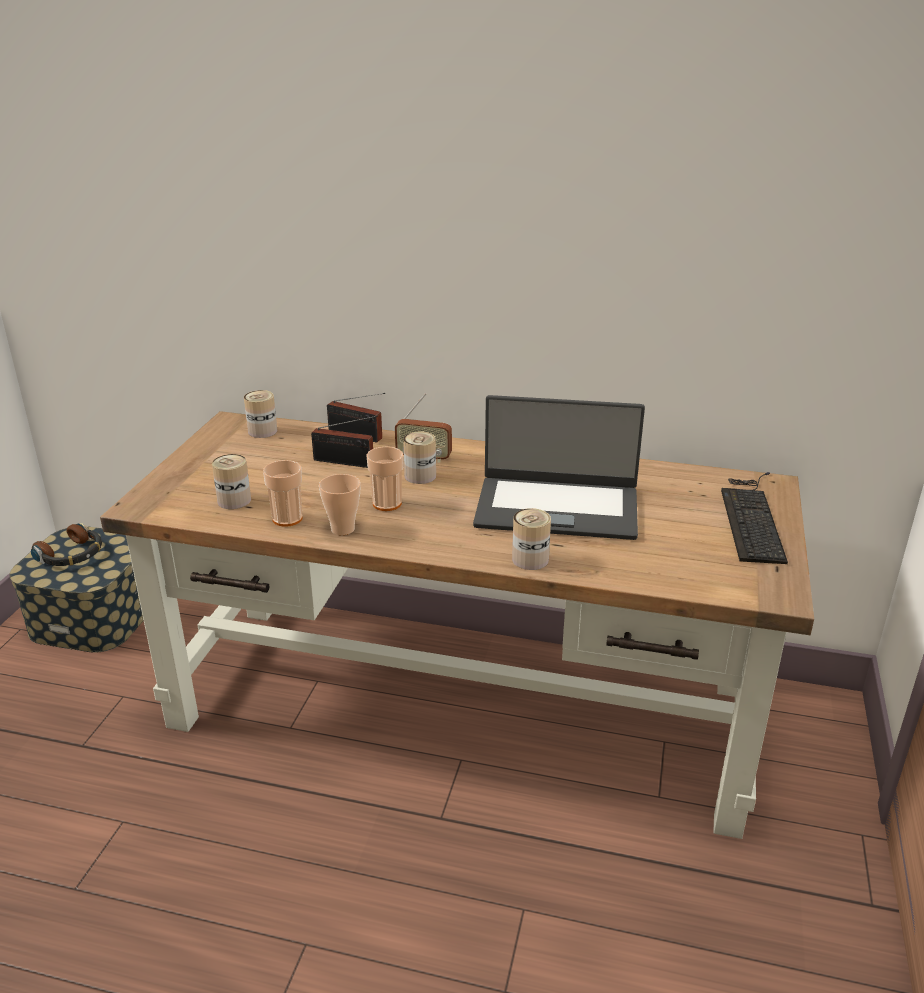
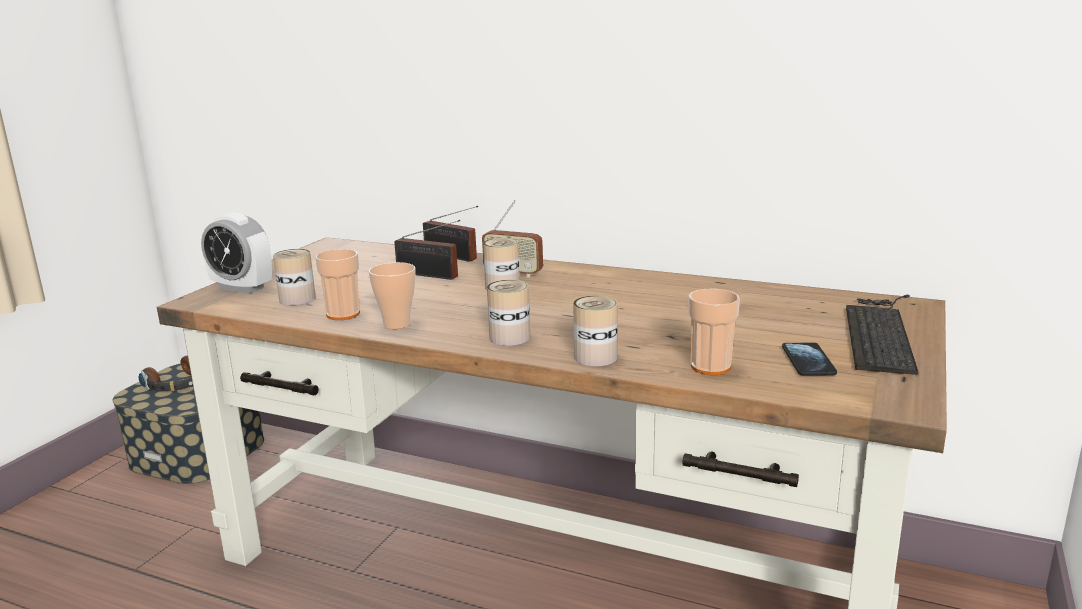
camera: 10 degrees right, 10 degrees down
(172, 488) = (242, 288): none -> alarm clock
(262, 431) = (358, 251): can -> can (509, 337)
(387, 503) = (455, 306): cup -> cup (710, 367)
(557, 507) = (644, 316): laptop -> none
(701, 554) = (808, 361): none -> phone

